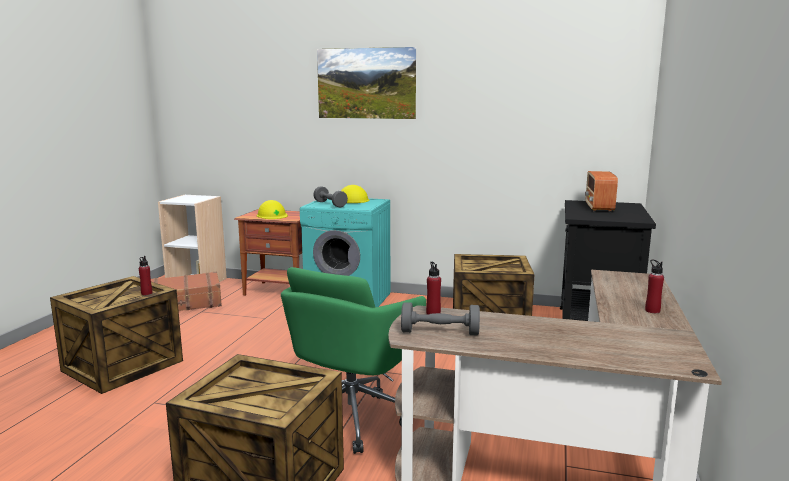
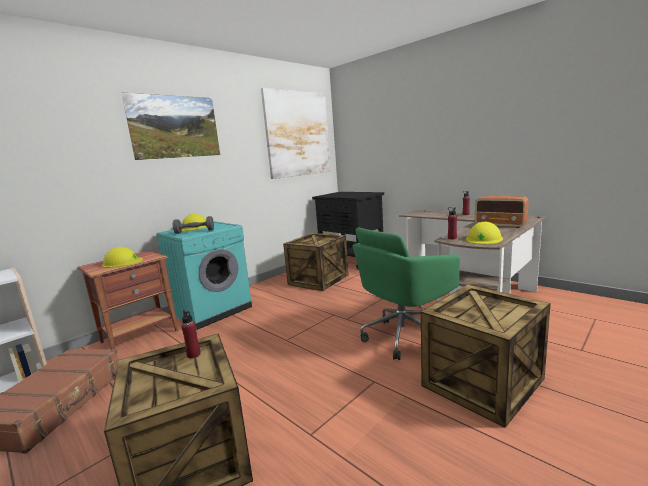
camera: 60 degrees left, 0 degrees up
(355, 418) = (405, 336): green office chair -> green office chair turned 90 degrees clockwise
(440, 332) = (484, 239): grey dumbbell -> yellow hard hat
(560, 94) = (298, 134): none -> picture
(599, 207) = (340, 194): radio -> radio (500, 225)

